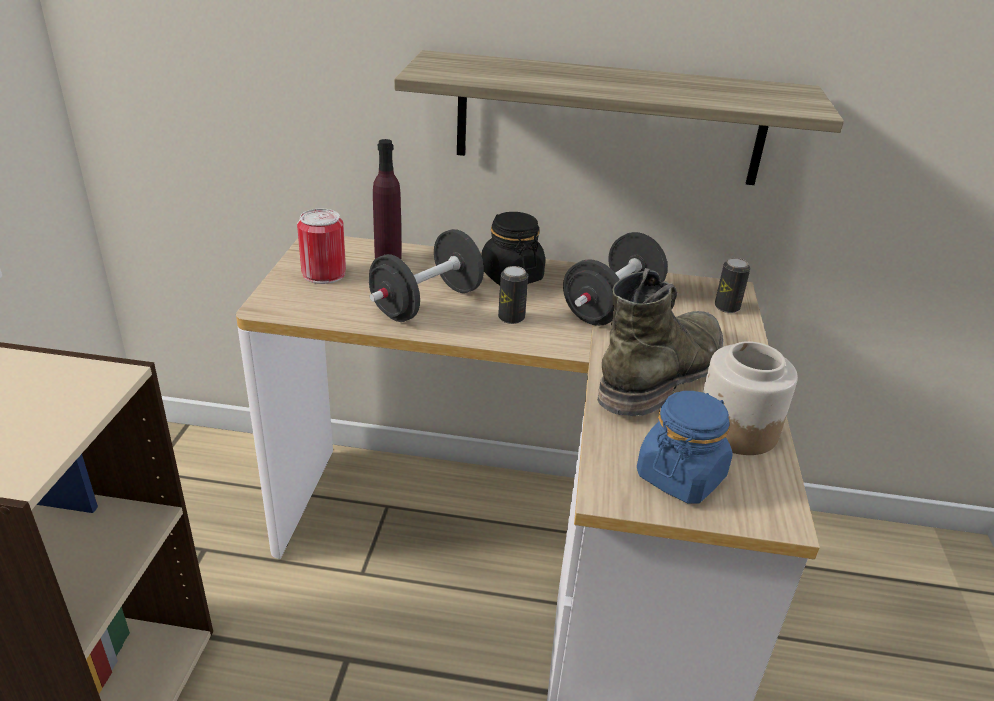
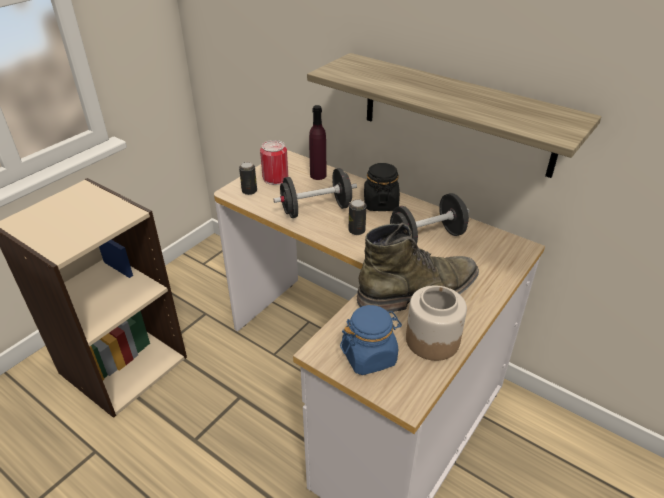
camera: 30 degrees right, 5 degrees up
(727, 307) = (506, 259): can -> can (249, 191)

